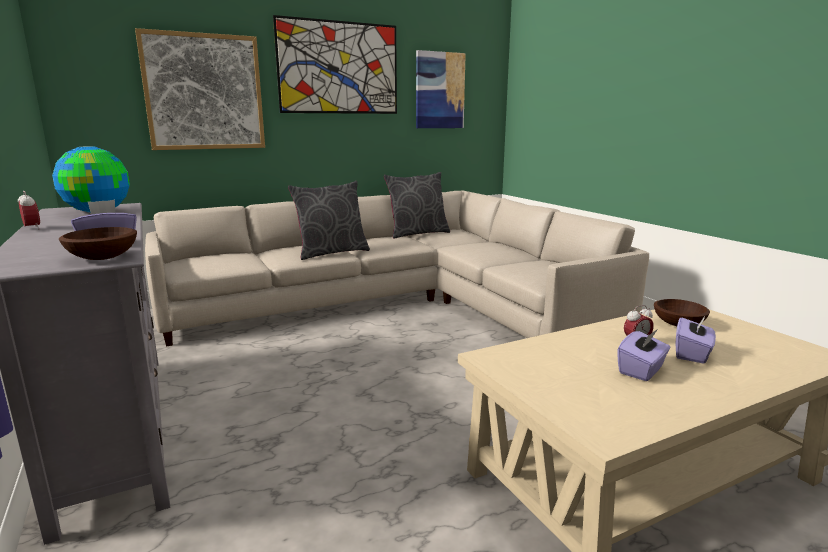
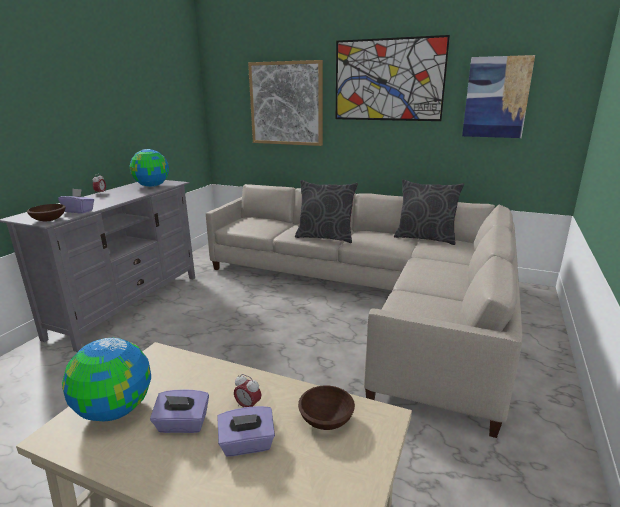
camera: 50 degrees right, 5 degrees up
(585, 395) = (115, 410): none -> globe

